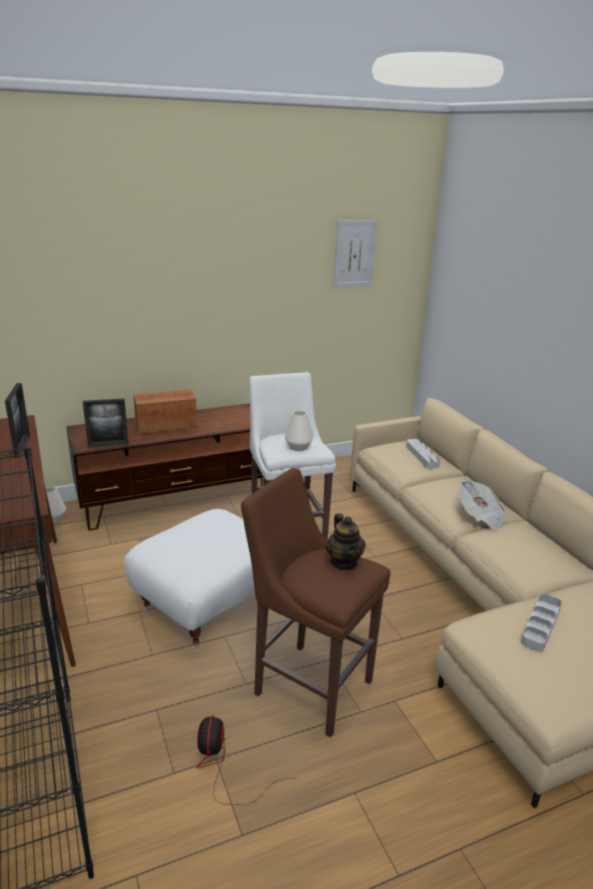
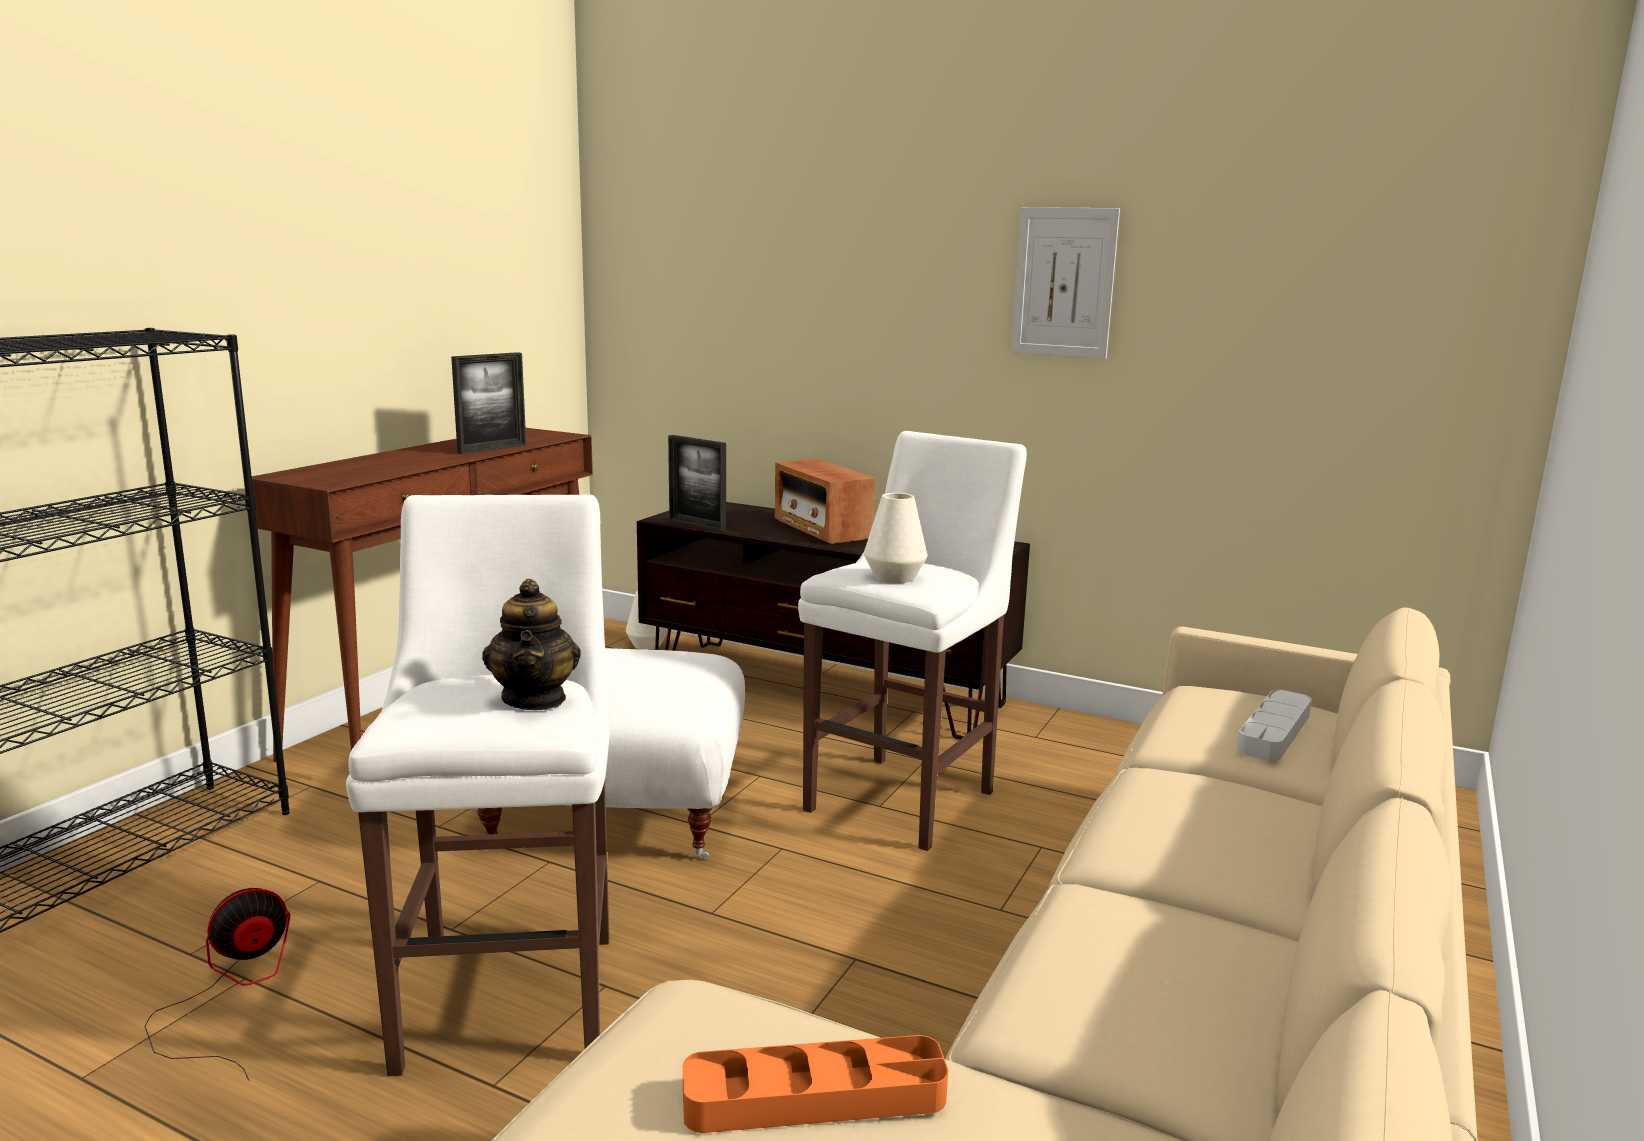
camera: 50 degrees right, 10 degrees down
(166, 426) = (822, 529): radio -> radio turned 150 degrees counterclockwise
(309, 684) = (513, 991): brown stool -> white stool
(344, 562) = (535, 699): teapot -> teapot turned 45 degrees counterclockwise
(354, 254) = (1317, 229): picture -> picture (1064, 283)
(480, 517) = (1174, 871): newspaper -> none
(540, 625) = (814, 1096): grey tray -> orange tray

